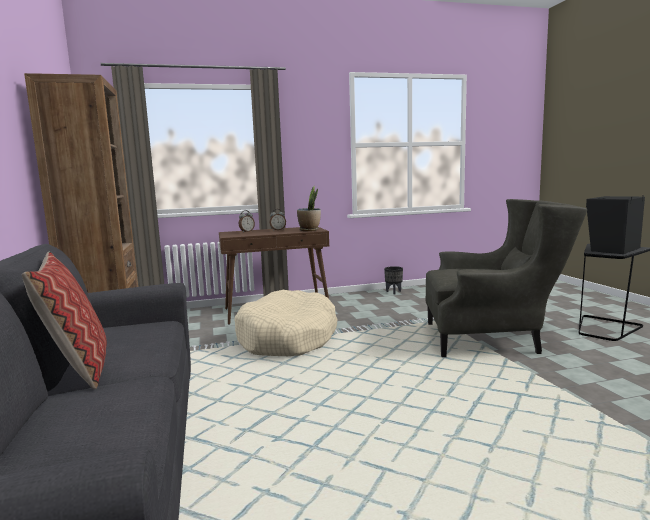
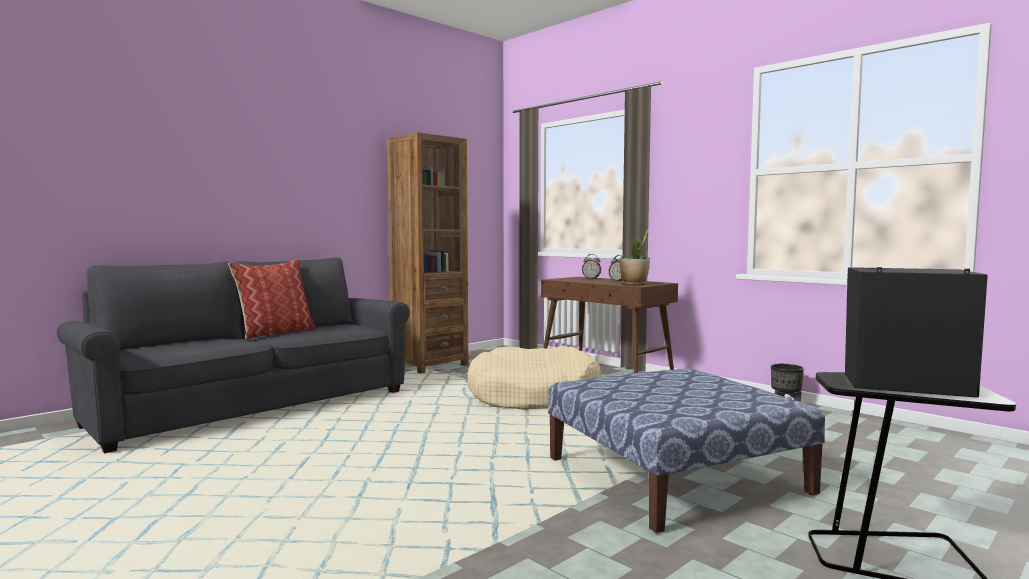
camera: 60 degrees right, 5 degrees down
(492, 339) = (674, 476): grey armchair -> ottoman

